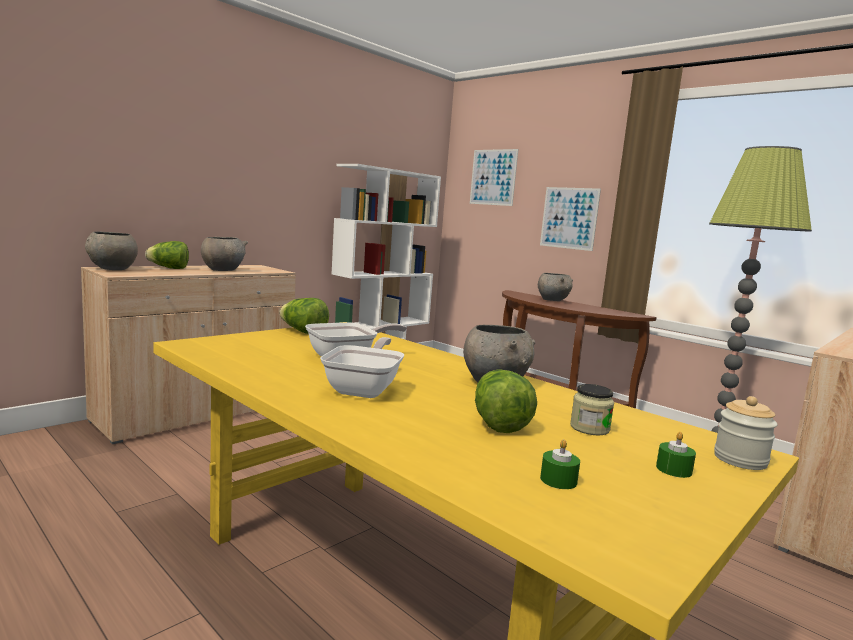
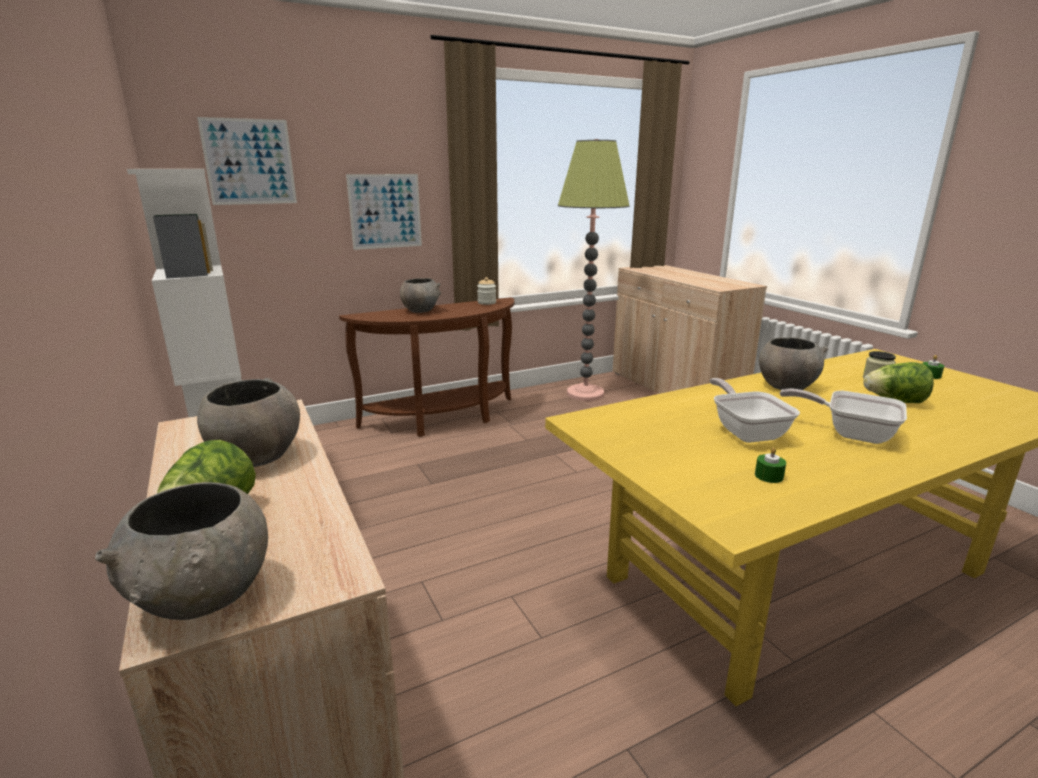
camera: 70 degrees left, 10 degrees up
(303, 332) = (623, 445): lettuce -> none
(558, 480) = (982, 402): green candle -> green candle (768, 476)
(740, 460) = (896, 360): jar -> jar (486, 302)

